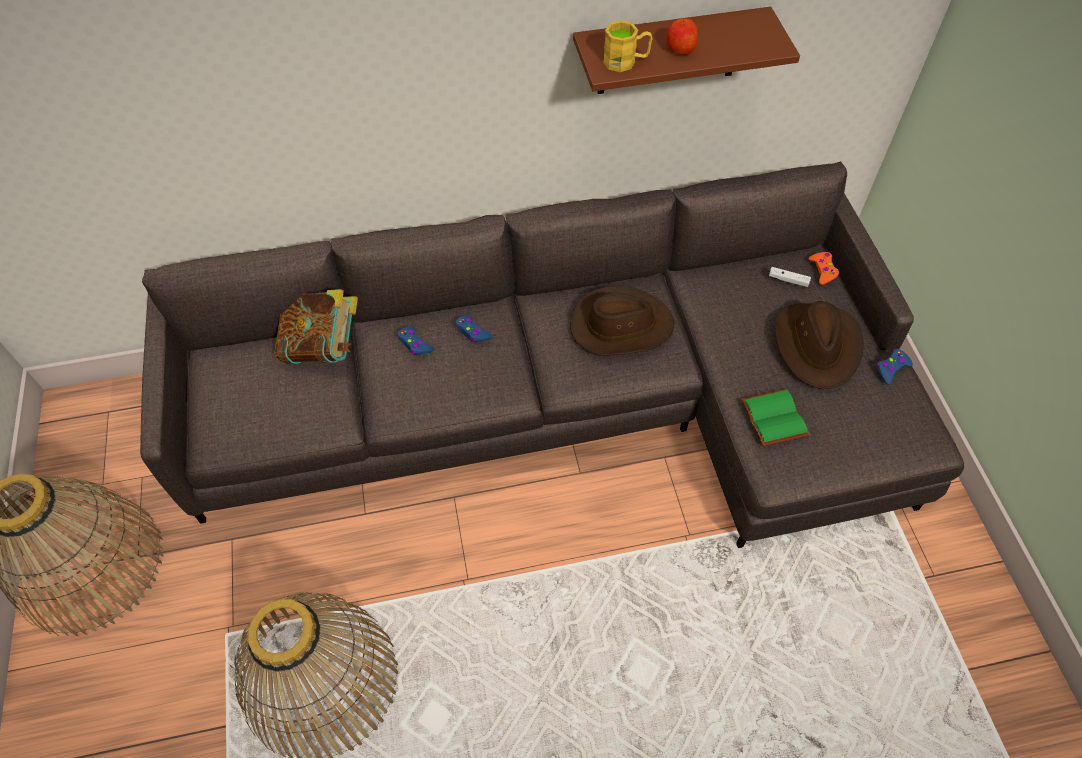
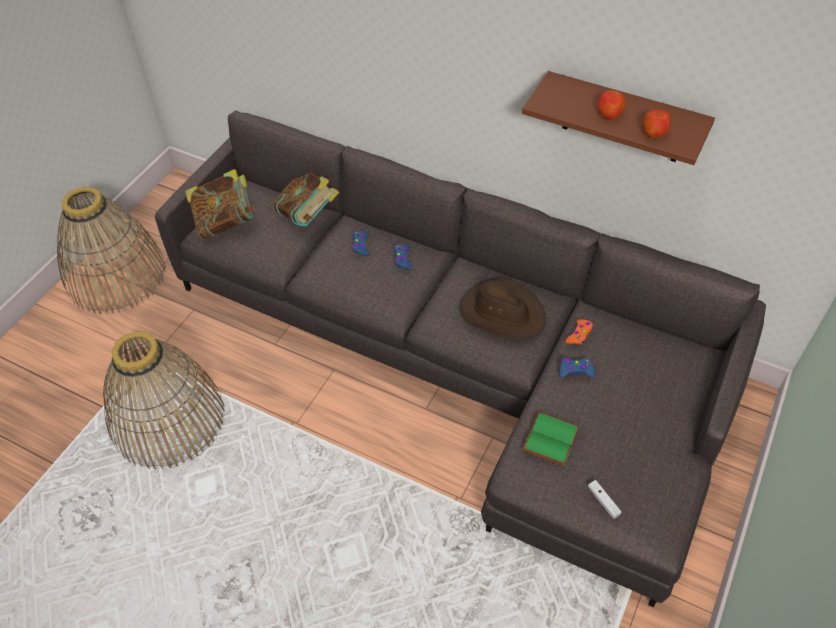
camera: 40 degrees right, 5 degrees down
(230, 412) = (226, 222): none -> book
(626, 61) = (561, 104): yellow mug -> none
(738, 47) = (653, 133): none -> apple
(788, 280) = (662, 357): white game controller -> white game controller (603, 501)
(816, 345) = (634, 413): brown hat -> none
(823, 270) = (698, 367): orange game controller -> orange game controller (579, 335)
(891, 368) = (680, 467): blue game controller -> blue game controller (575, 370)

